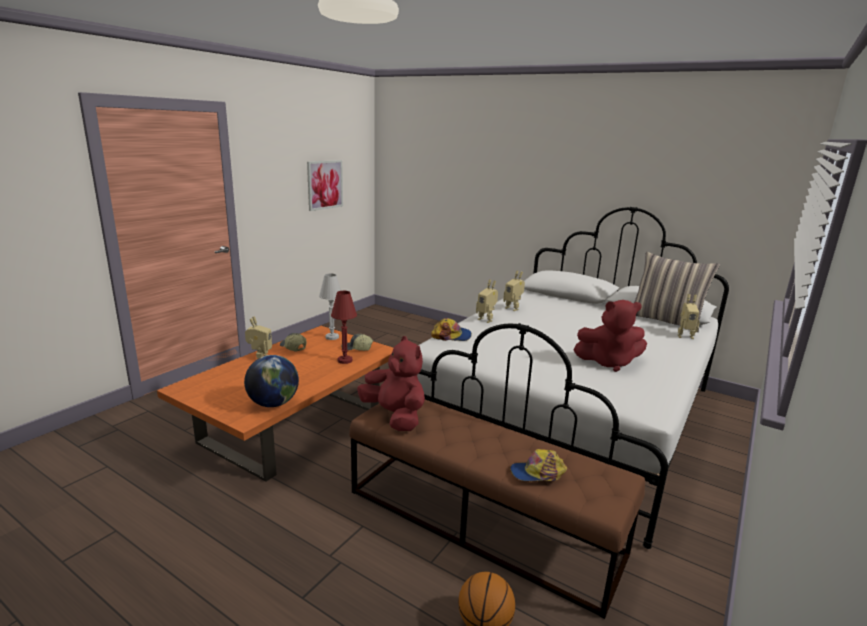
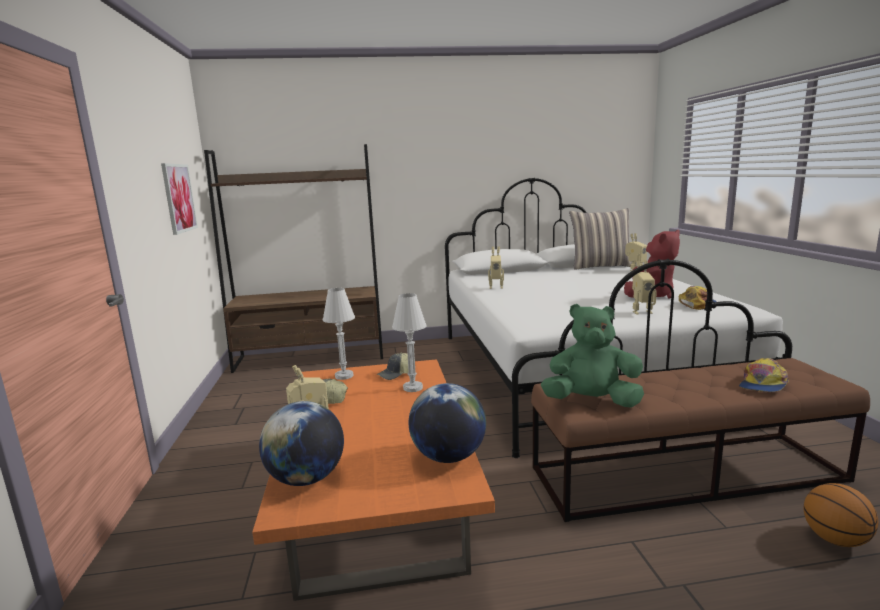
camera: 40 degrees left, 5 degrees down
(210, 380) = (306, 478): none -> globe
(345, 360) = (413, 388): red table lamp -> white table lamp
(395, 416) = (591, 401): red plush toy -> green plush toy
(411, 322) = (311, 357): none -> brown bookcase
(451, 335) = (515, 316): cap -> cap (697, 304)
(486, 319) = (502, 299): toy robot -> toy robot (641, 311)

